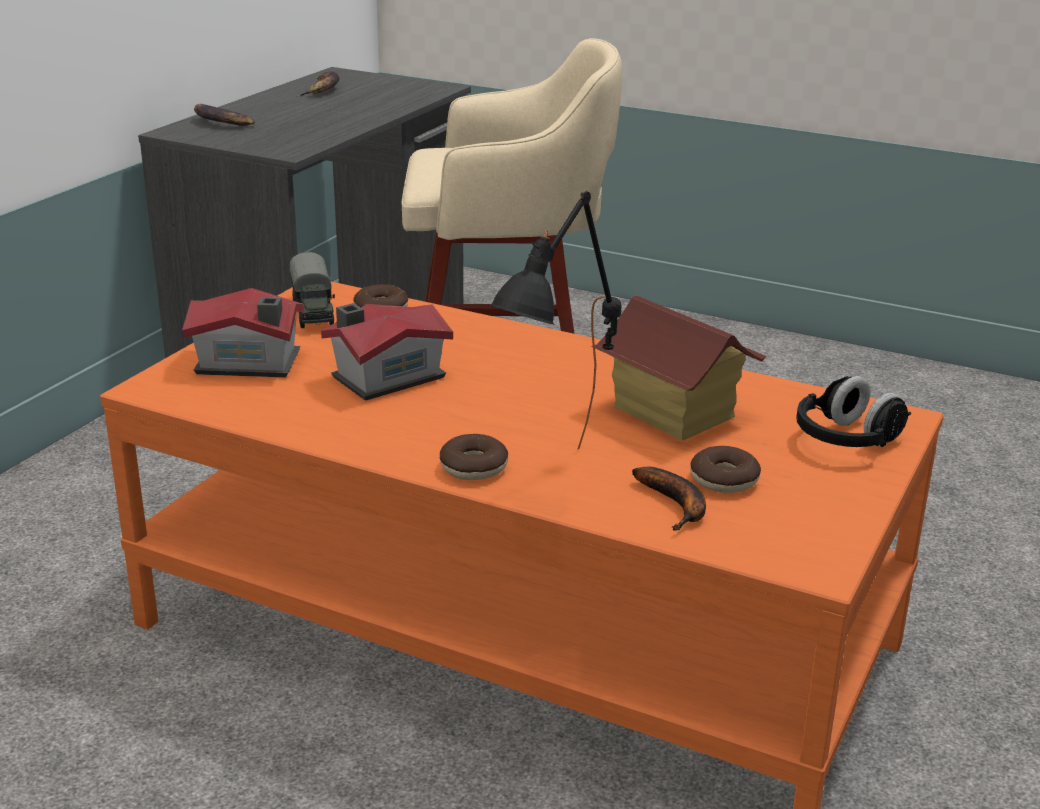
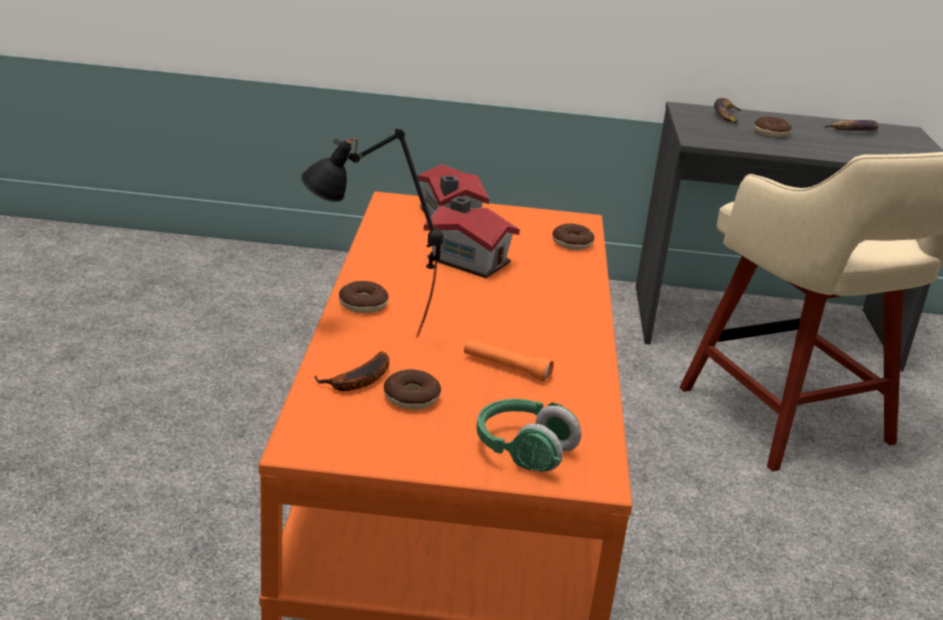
camera: 65 degrees right, 0 degrees up
(295, 119) = (771, 133): none -> donut
(313, 312) = (543, 224): toy truck -> none
(673, 413) = (506, 368): toy house -> orange flashlight
(847, 441) = (524, 451): black headphones -> green headphones

